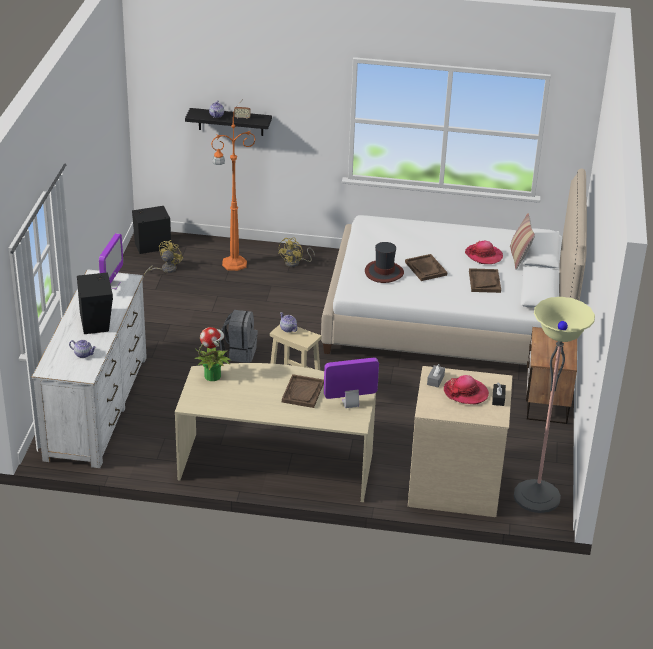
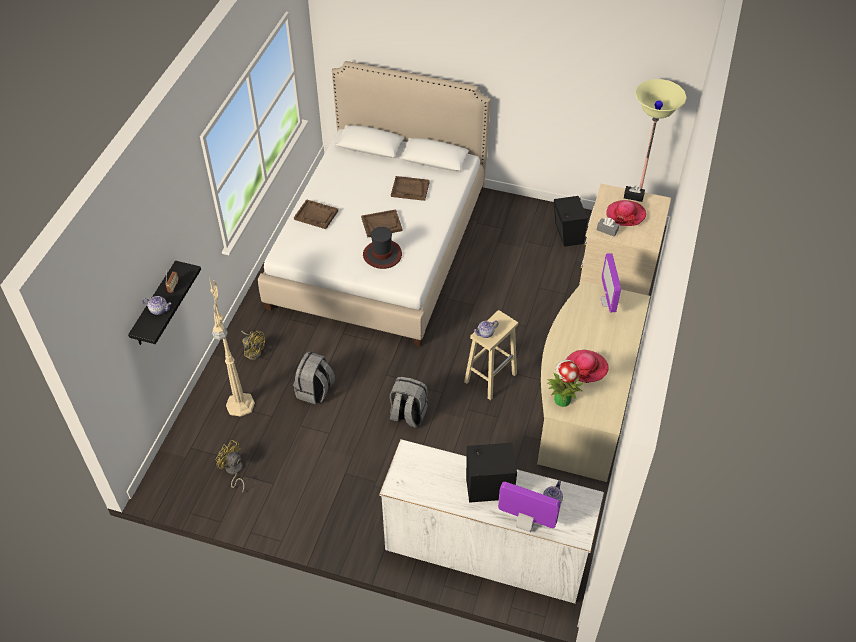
camera: 80 degrees left, 15 degrees up
(111, 285) = (417, 470): monitor -> monitor (525, 523)
(152, 245) = (177, 482): black speaker -> black speaker (567, 234)
(233, 264) = (240, 406): orange floor lamp -> beige floor lamp
(256, 299) = (315, 391): none -> grey backpack
(303, 392) = (590, 333): brown tray -> brown tray (316, 215)
(484, 255) = (366, 182): hat -> hat (586, 367)
(519, 258) = (375, 160): pillow -> none
(546, 402) = (510, 209): nightstand -> none

